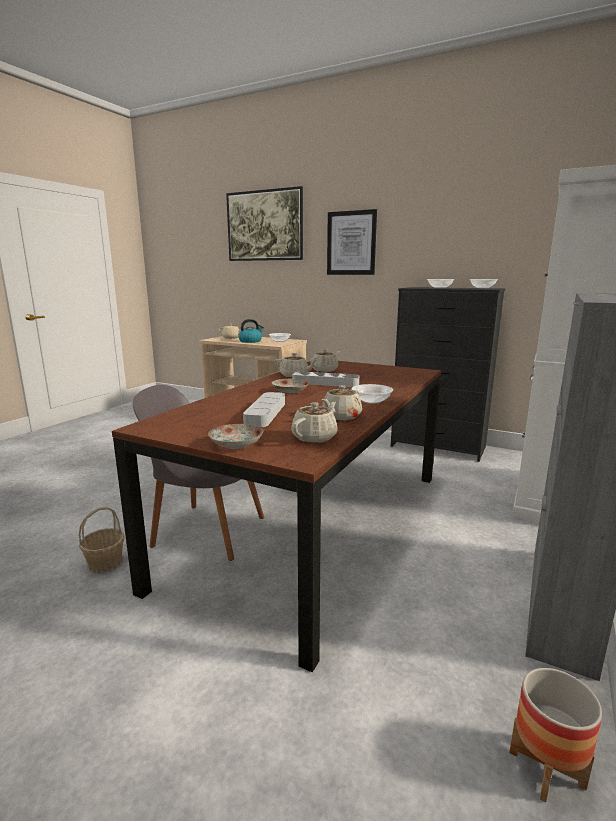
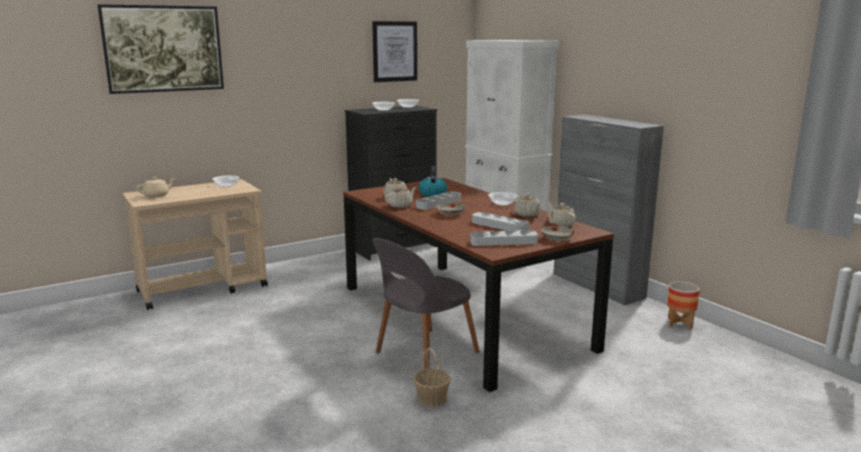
camera: 60 degrees left, 0 degrees up
(195, 424) = (503, 242): none -> grey tray
(250, 341) = (200, 193): kettle -> kettle (432, 193)
(351, 243) = (280, 70): picture -> picture (394, 51)

